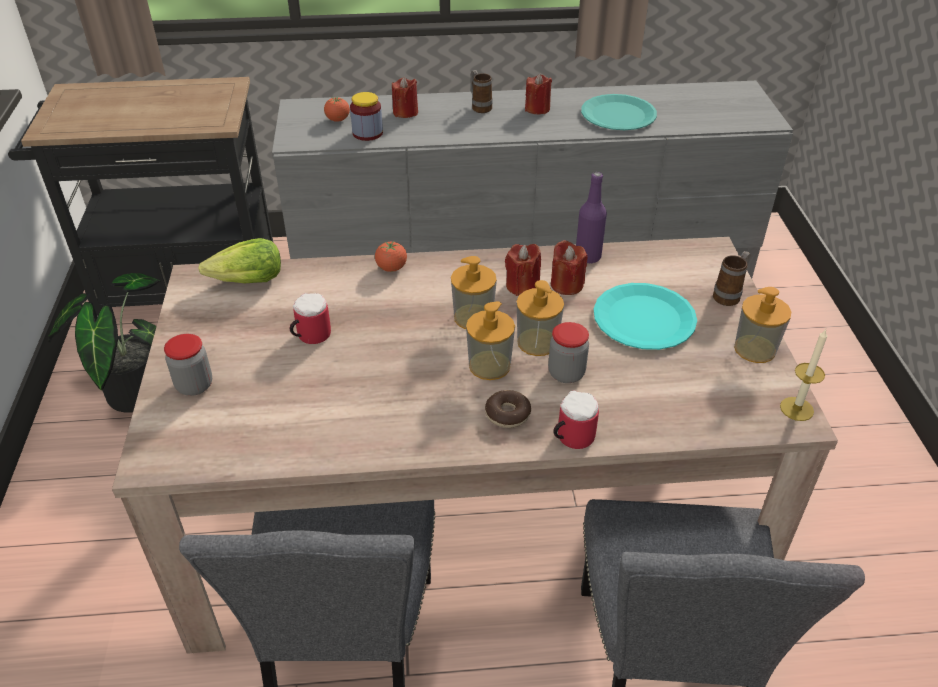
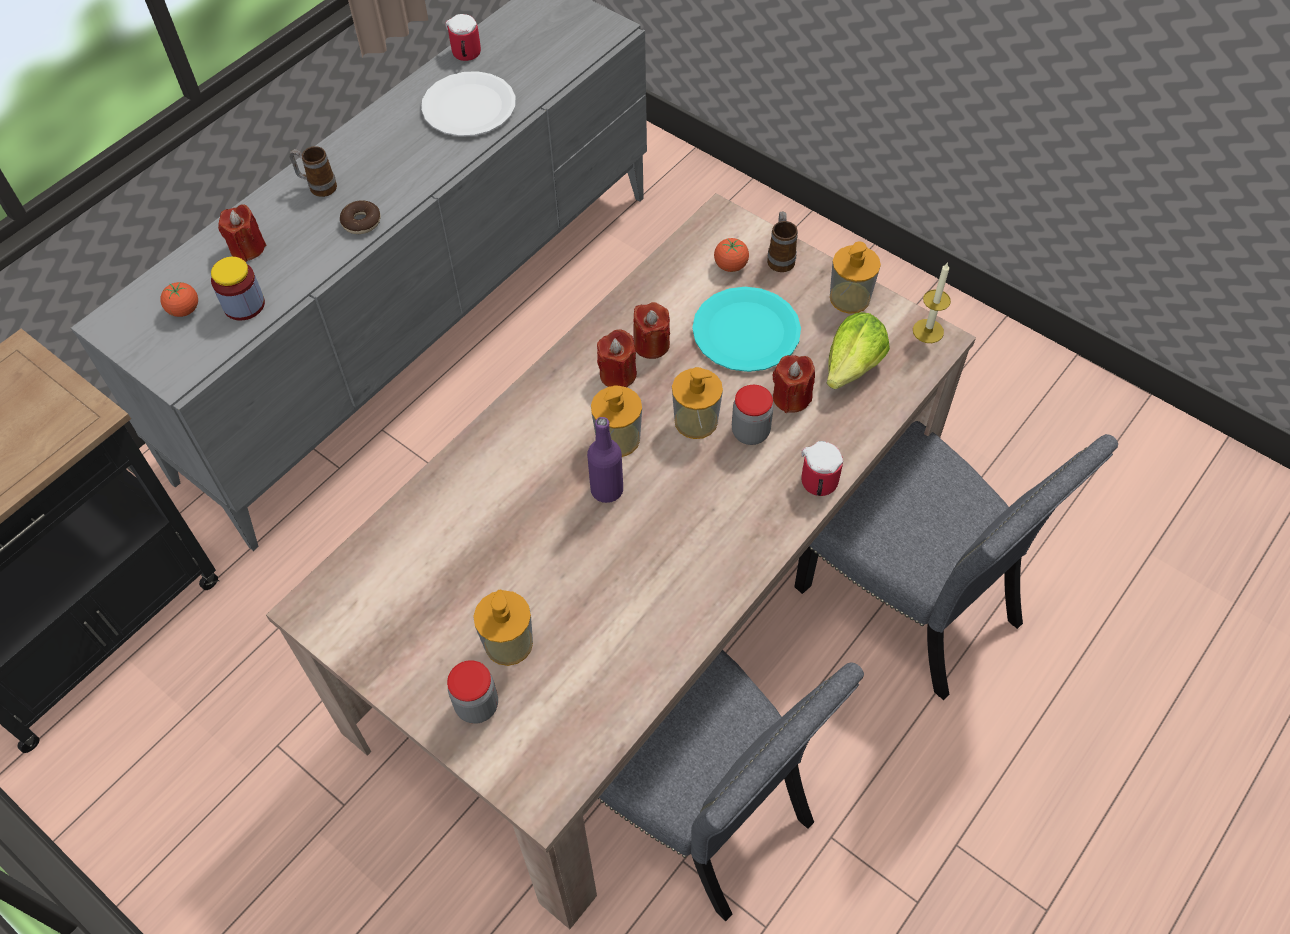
camera: 45 degrees left, 15 degrees up
(133, 389) = (179, 776): potted plant -> none
(248, 281) = (370, 568): lettuce -> lettuce (853, 366)
(309, 335) = (507, 573): mug -> mug (465, 55)
(391, 268) = (484, 446): tomato -> tomato (730, 266)
(489, 365) = (687, 474): soap dispenser -> soap dispenser (508, 643)
(507, 414) = (753, 505): donut -> donut (361, 222)
(537, 109) = (381, 151): red candle -> red candle (791, 397)
(588, 257) = (633, 301): purple bottle -> purple bottle (607, 490)
(618, 115) = (469, 107): turquoise plate -> white plate

